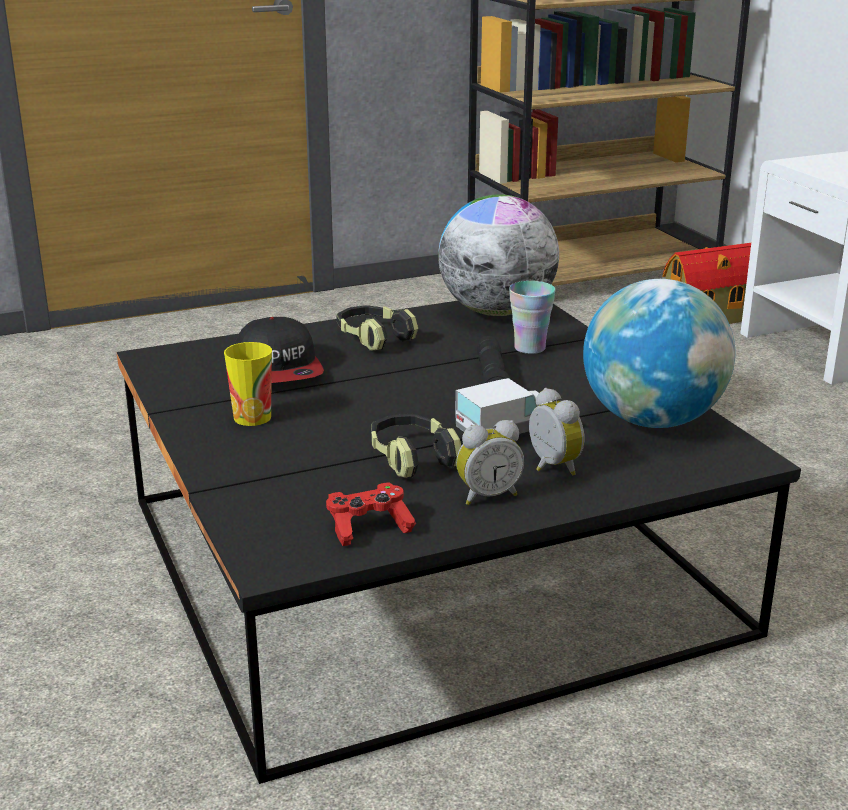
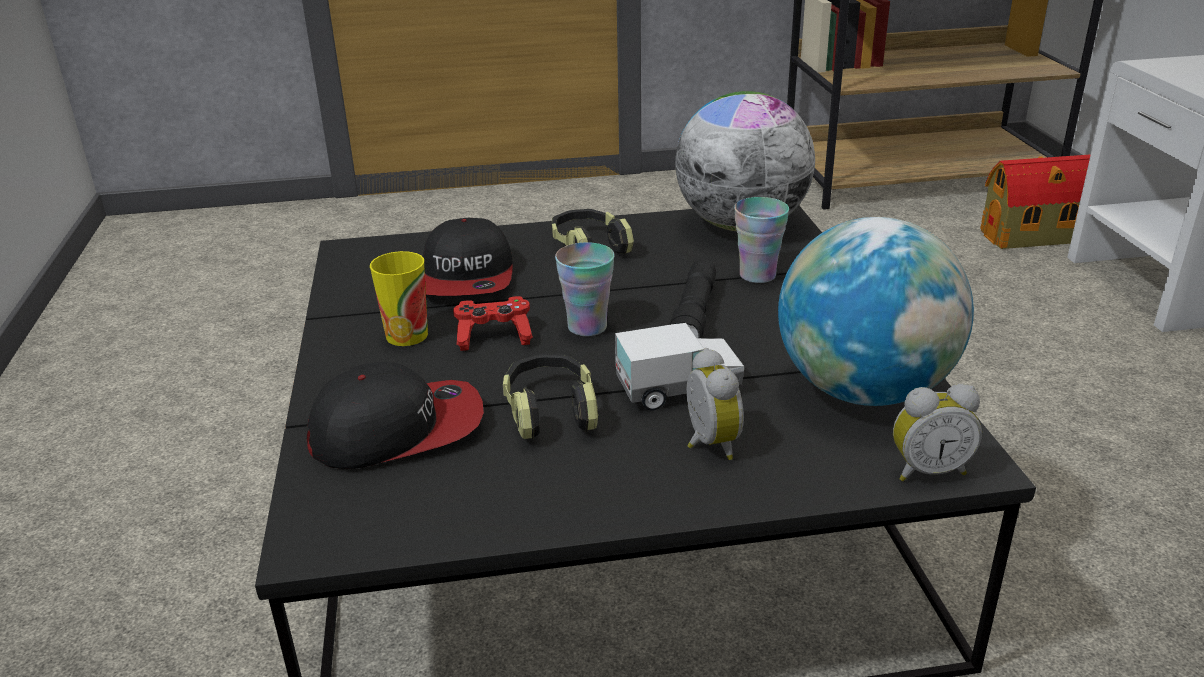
camera: 15 degrees right, 5 degrees up
(290, 484) = (398, 429): none -> cap
(369, 527) = (451, 503): red game controller -> red game controller (494, 336)
(407, 397) = (587, 327): none -> cup
(487, 495) = (612, 476): alarm clock -> alarm clock (927, 470)

